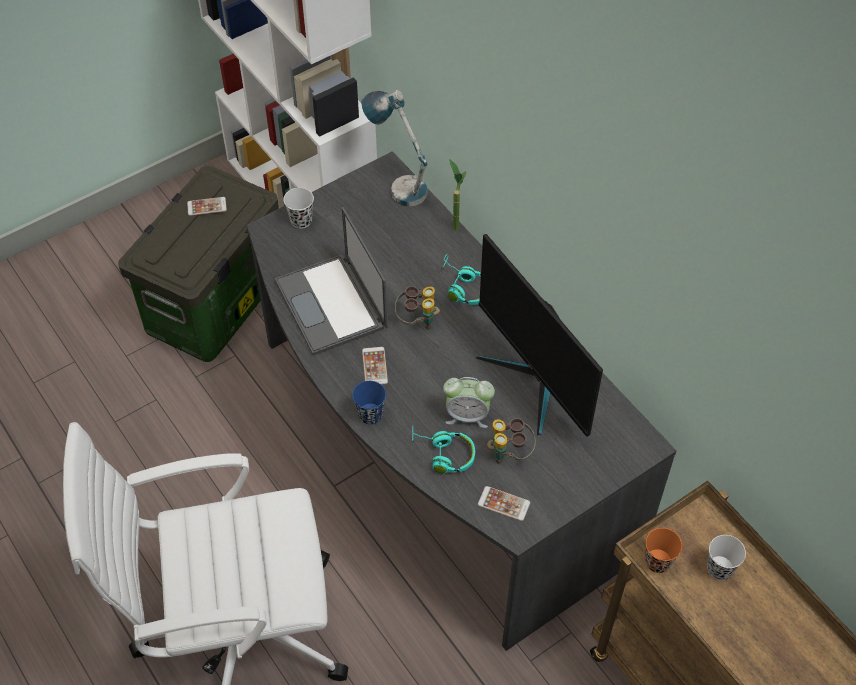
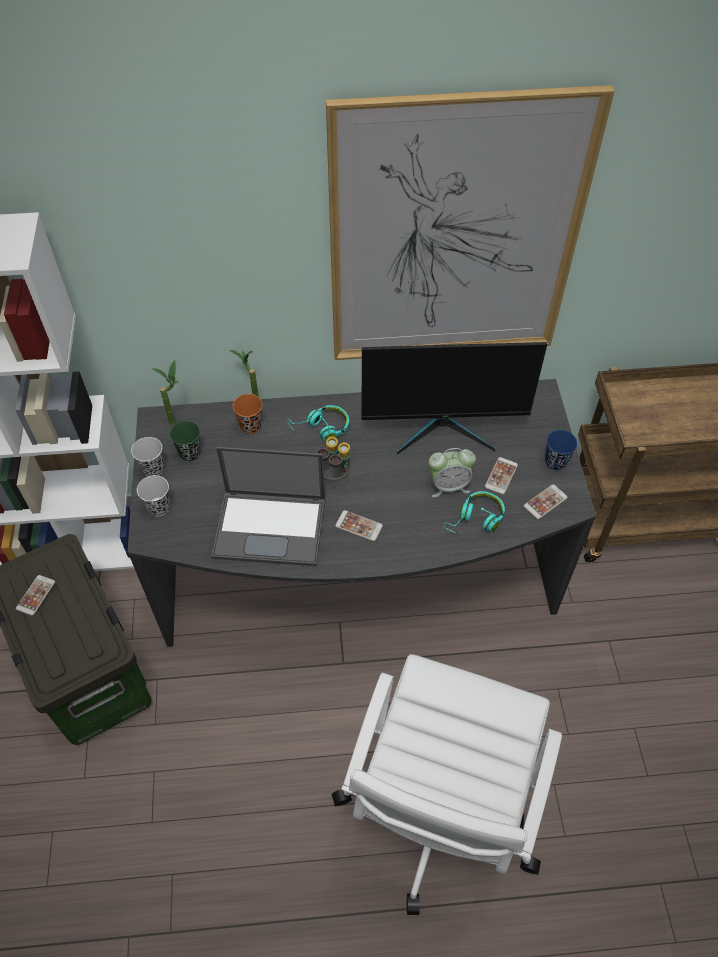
camera: 60 degrees left, 0 degrees up
(369, 210) = (190, 453): none -> green cup
(370, 414) = (406, 552): blue cup -> blue cup (555, 462)
(398, 183) = (177, 420): table lamp -> potted plant
(467, 415) = (449, 486): alarm clock -> alarm clock turned 45 degrees clockwise
(509, 453) = (501, 476): binoculars -> phone
(618, 215) = (454, 237): none -> picture
(657, 562) = (642, 436): orange cup -> orange cup (250, 426)
(719, 569) = (664, 405): white cup -> white cup (153, 469)

